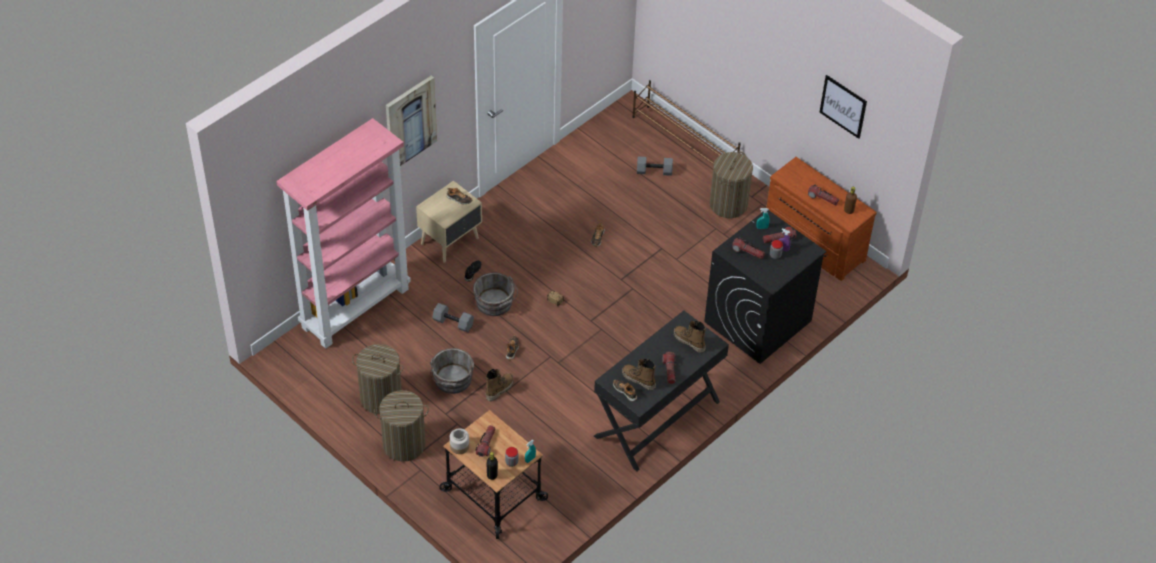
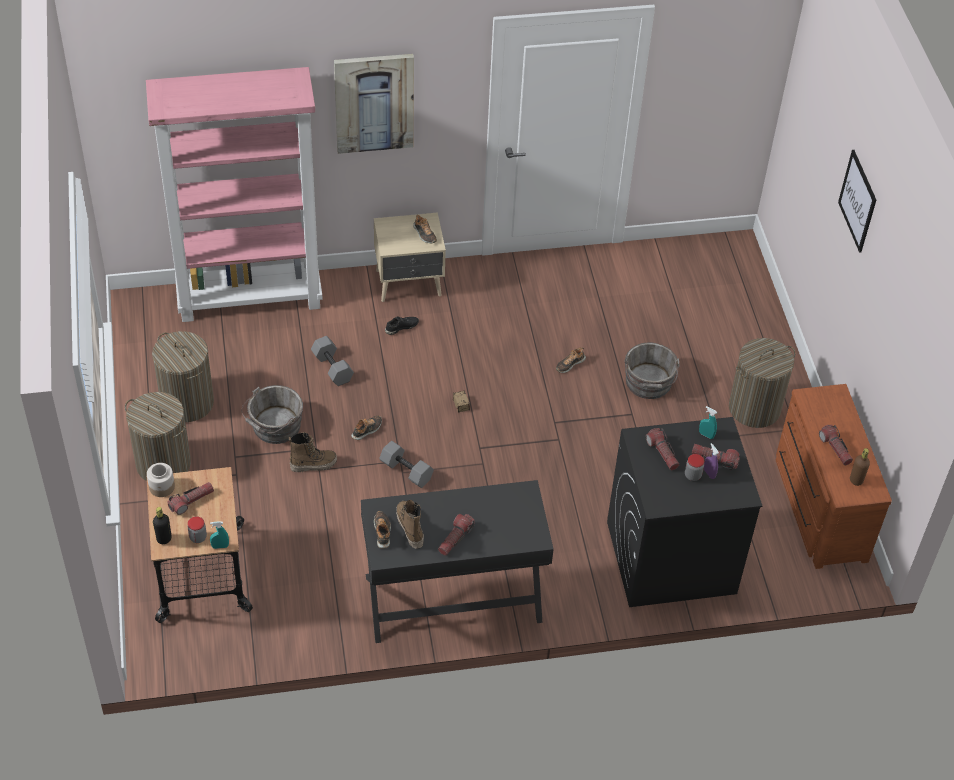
camera: 35 degrees right, 0 degrees up
(495, 304) = (394, 373): grey bucket -> grey bucket (648, 384)
(653, 171) = (699, 327): grey dumbbell -> grey dumbbell (405, 471)
(684, 143) = (763, 315): brown shoe rack -> none
(689, 342) = (509, 519): boot -> none
(843, 106) = (901, 335): picture -> picture (857, 201)

